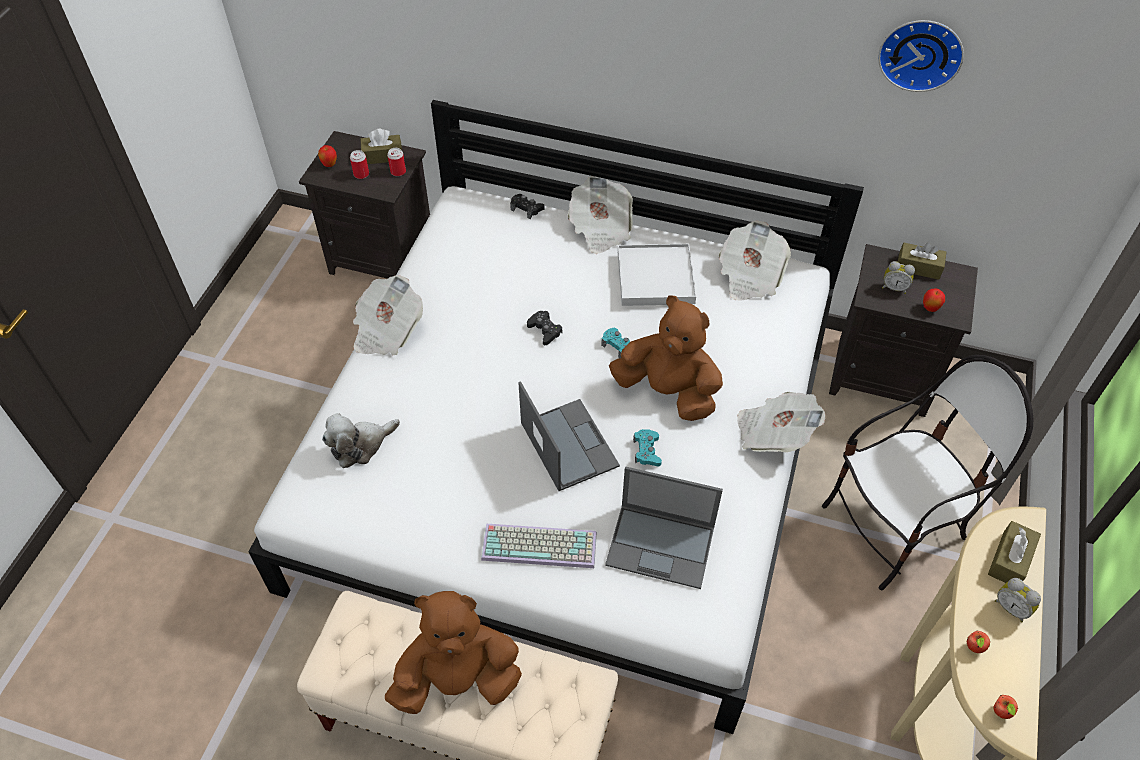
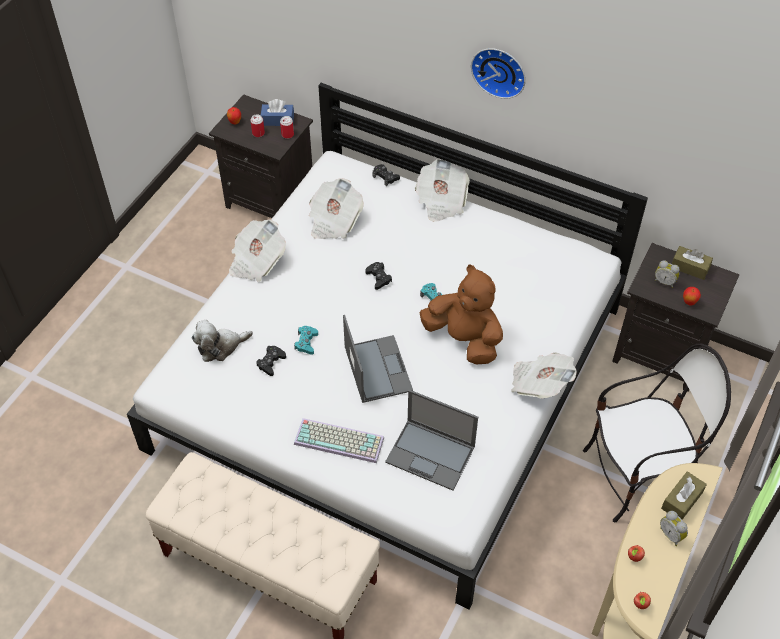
camera: 10 degrees right, 0 degrees up
(382, 156) = (278, 120): brown tissue box -> blue tissue box
(430, 456) = (271, 362): none -> black game controller
(458, 679) = (261, 527): brown plush toy -> none
(647, 451) = (437, 382): turquoise game controller -> turquoise game controller (306, 342)
(655, 277) = (476, 247): white tray -> none
(749, 276) = (552, 256): newspaper -> newspaper (334, 221)
(921, 52) = (689, 101): wall clock -> wall clock (500, 70)

